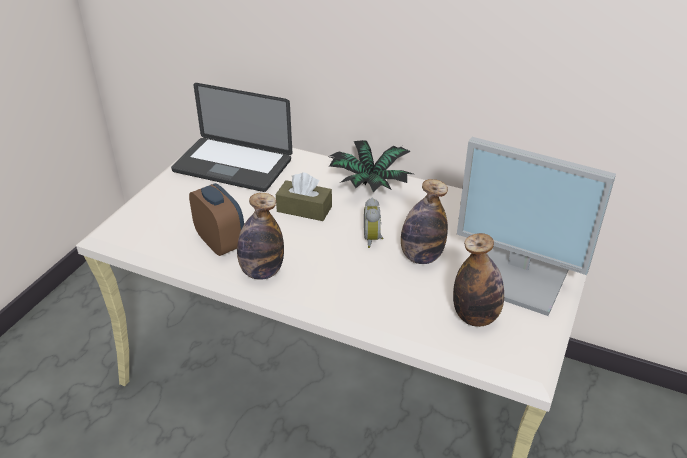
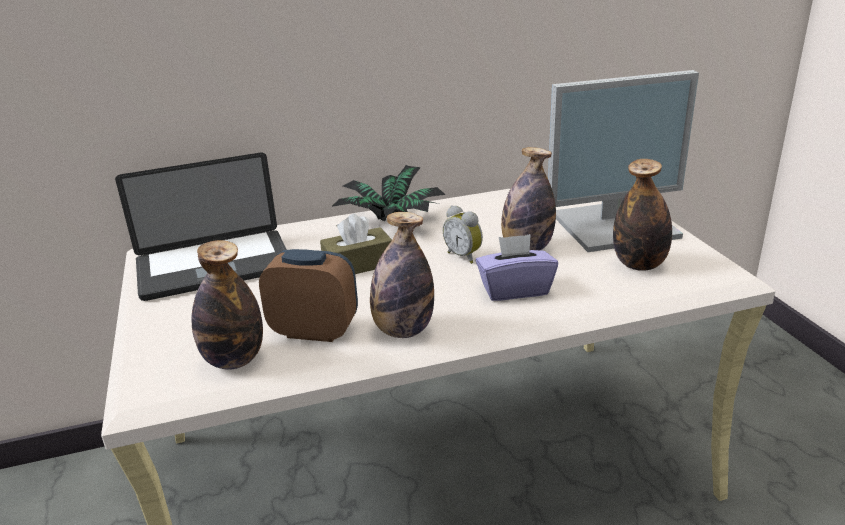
camera: 40 degrees left, 10 degrees down
(164, 237) = (234, 360): none -> bottle
(363, 284) = (515, 289): none -> purple tissue box

